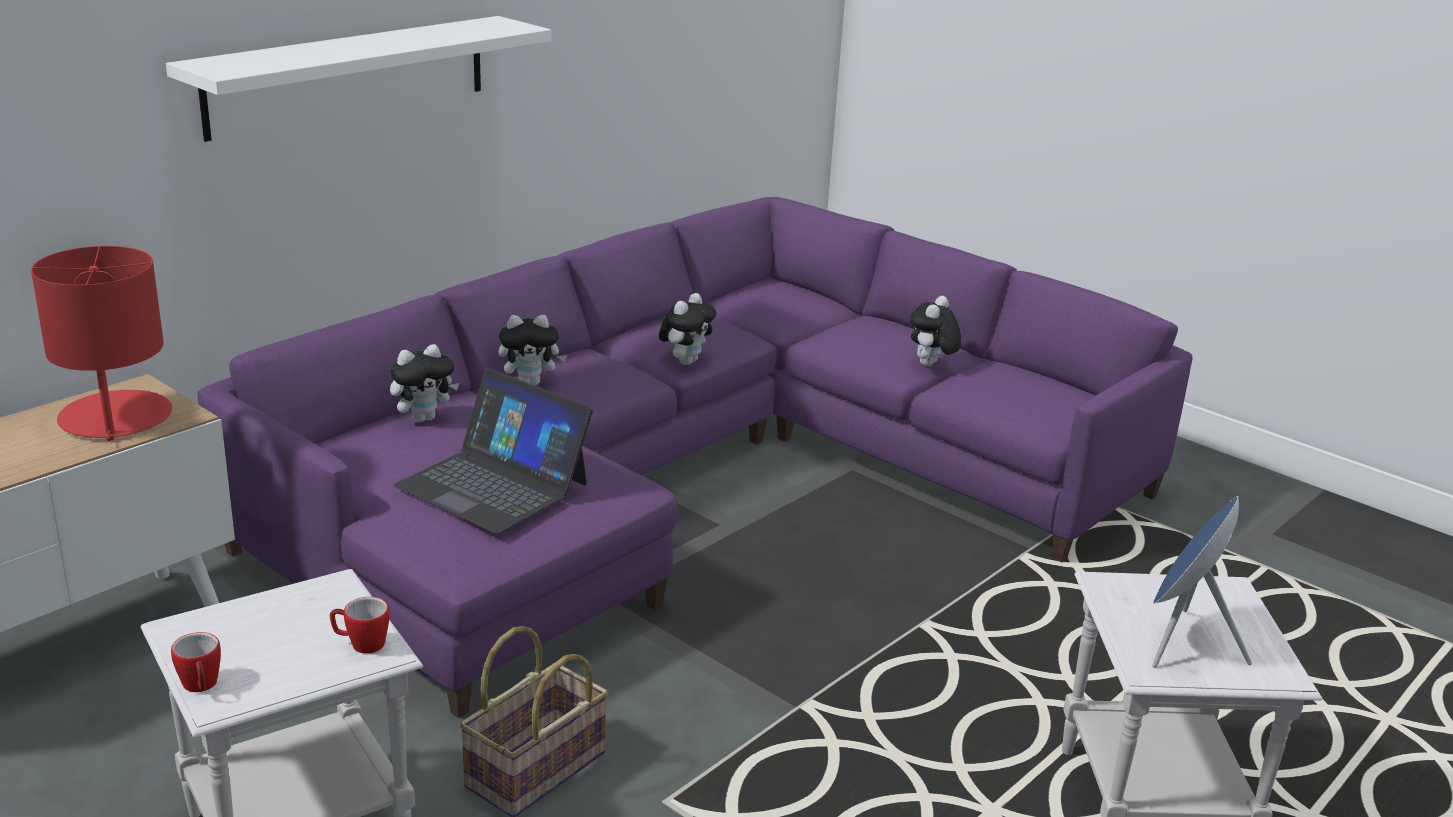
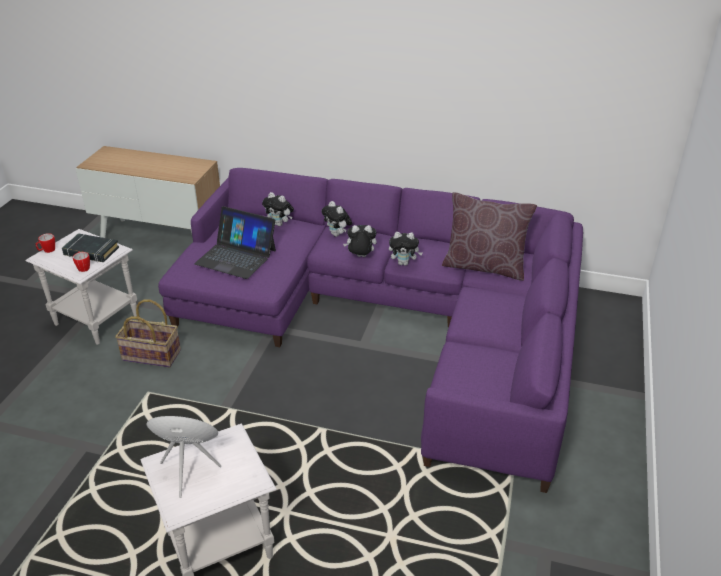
camera: 65 degrees right, 10 degrees up
(115, 418) = (179, 169): red table lamp -> none
(297, 622) = (91, 251): none -> black book
(349, 75) = (308, 72): white shelf -> none
(493, 484) = (236, 257): laptop -> laptop turned 75 degrees counterclockwise
(763, 314) = (484, 266): none -> brown pillow
(931, 365) = (483, 334): plush toy -> plush toy (360, 257)

